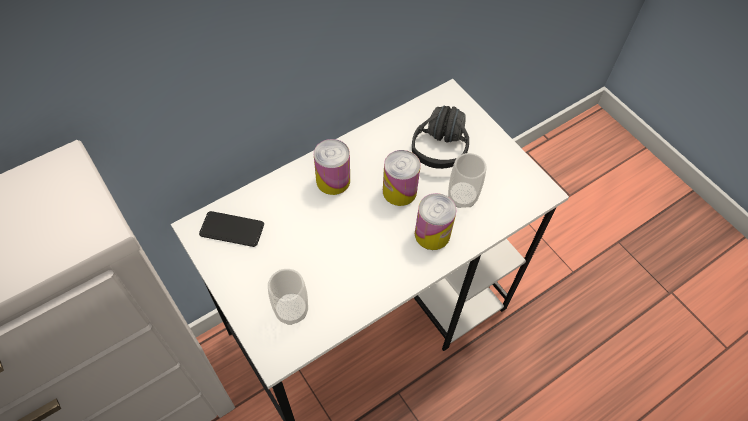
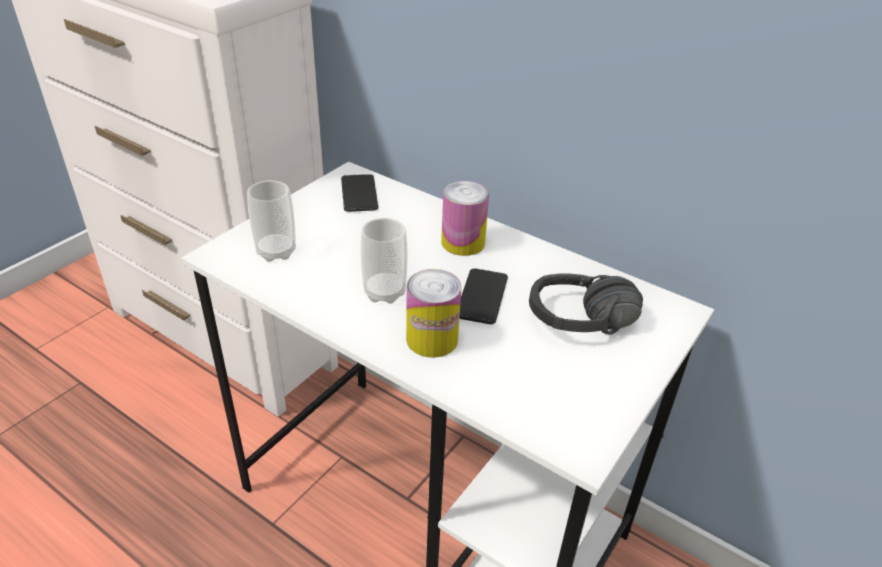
camera: 70 degrees right, 20 degrees down
(399, 191) = (482, 297): can -> phone
(462, 197) = (510, 357): cup -> cup (384, 292)

